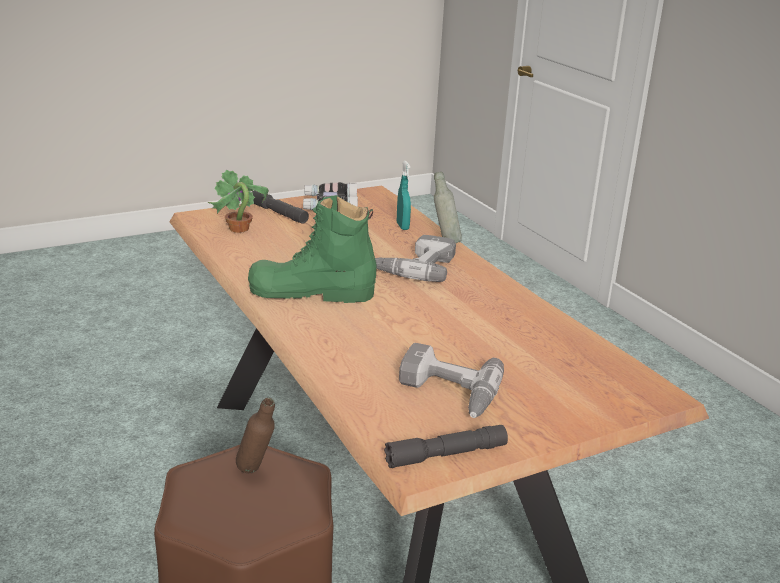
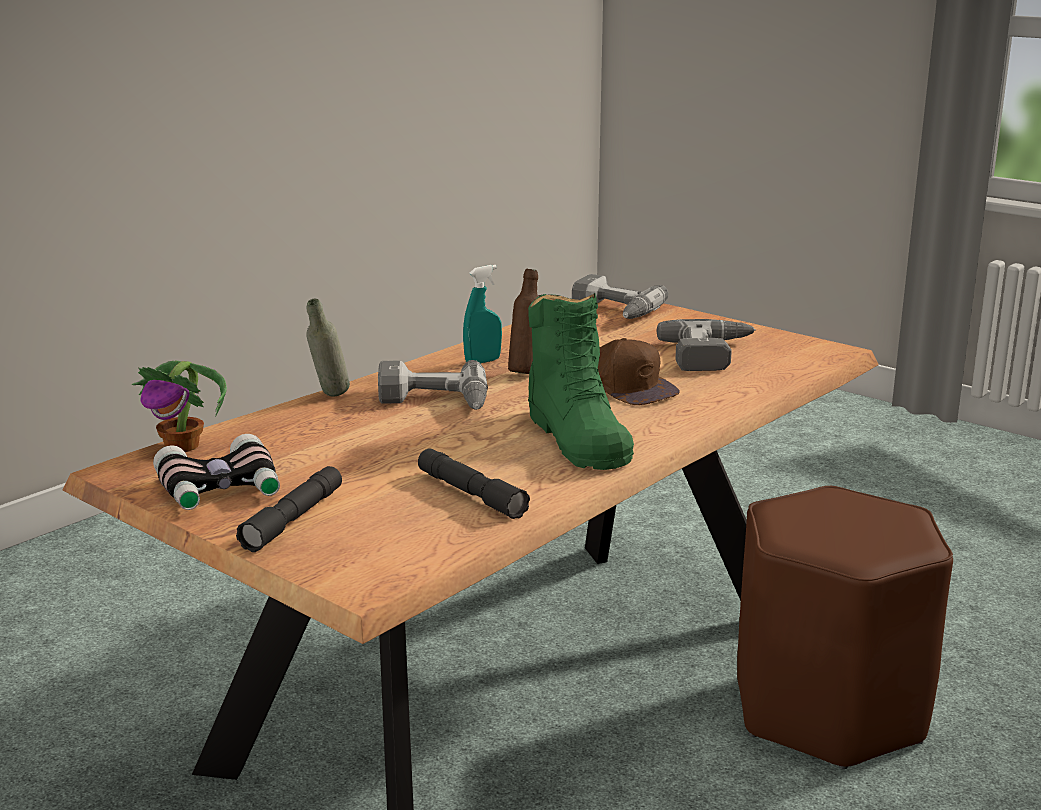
camera: 110 degrees left, 5 degrees down
(238, 229) = (399, 533): potted plant -> potted plant (183, 446)
(256, 473) = (813, 527): brown bottle -> brown bottle (525, 371)
(392, 333) = (628, 387): none -> brown cap
(402, 226) = (284, 427): turquoise spray bottle -> turquoise spray bottle (483, 361)
(446, 455) = (803, 345): grey flashlight -> grey flashlight (471, 494)
(615, 384) = (612, 311): none -> power drill

